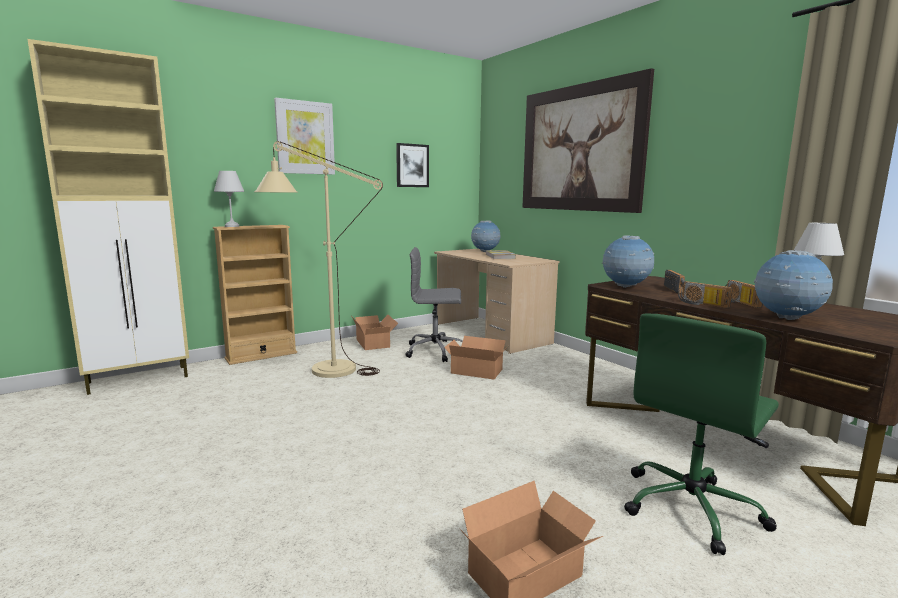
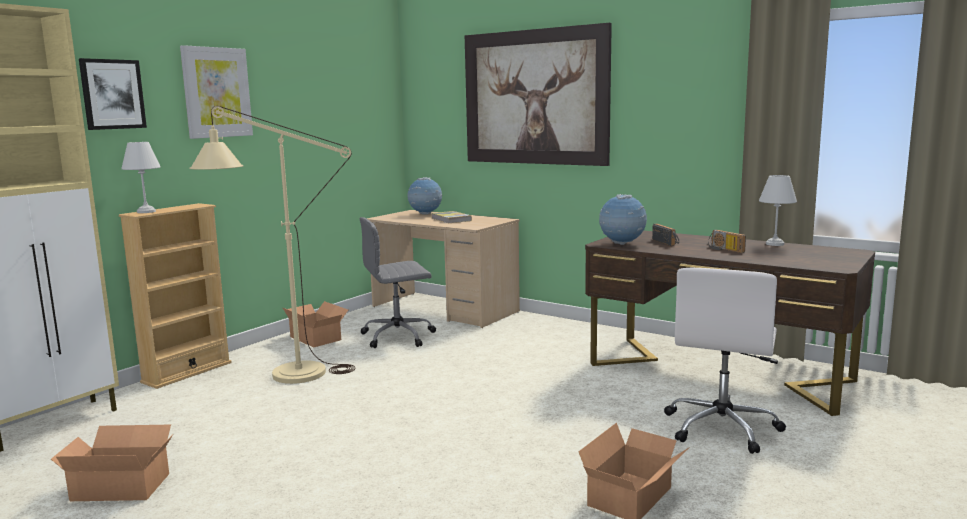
camera: 20 degrees left, 0 degrees up
(412, 165) = (333, 117): picture -> picture (112, 94)
(476, 370) = (460, 350): cardboard box -> cardboard box (120, 485)
(692, 508) = (722, 428): green office chair -> white office chair
(701, 304) = (698, 254): radio -> none
(786, 319) = (769, 260): globe -> none

